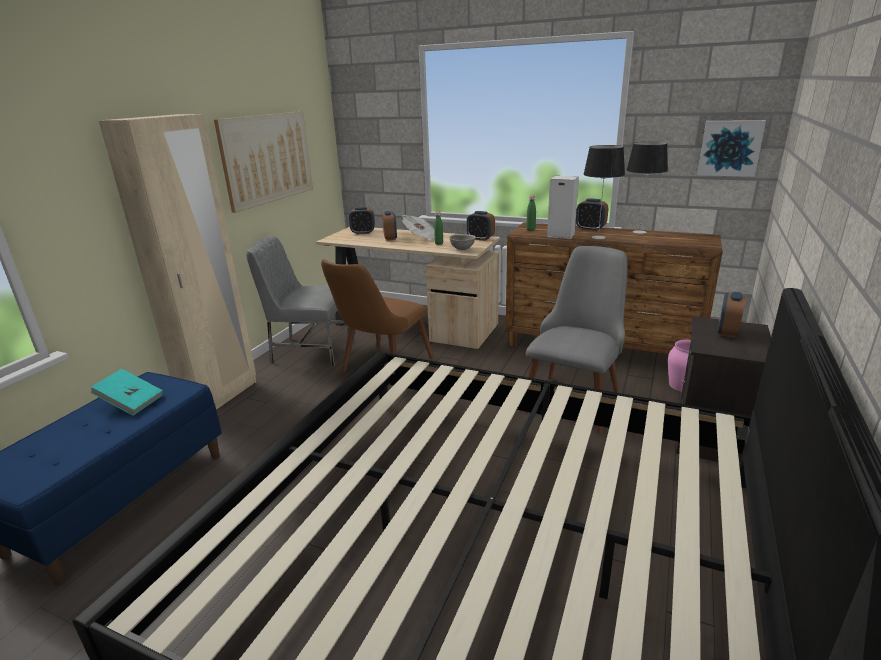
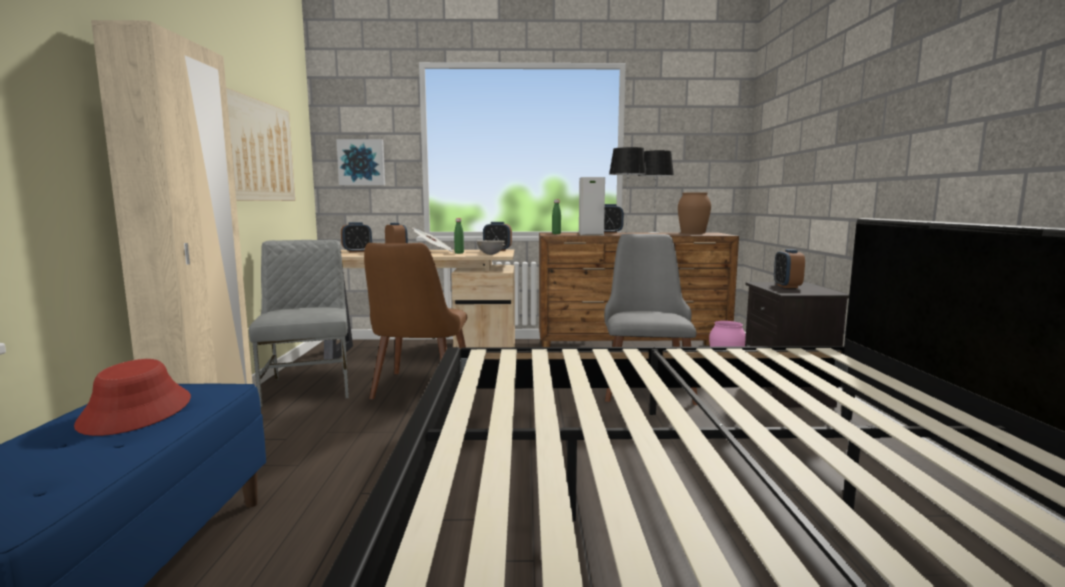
camera: 25 degrees left, 15 degrees down
(131, 402) = (137, 412): turquoise book -> red hat
(310, 351) = (308, 387): grey chair -> grey chair turned 90 degrees clockwise
(683, 236) = (692, 233): none -> brown vase
(730, 148) = (710, 162): picture -> picture (361, 162)

